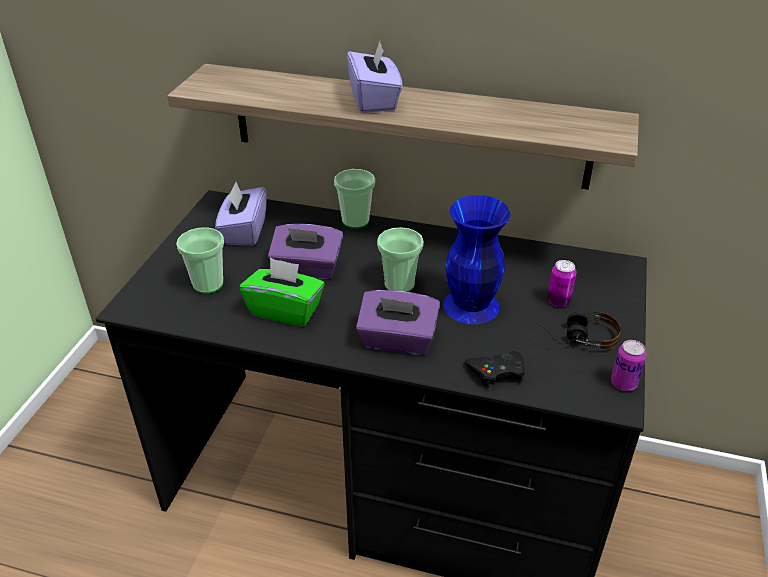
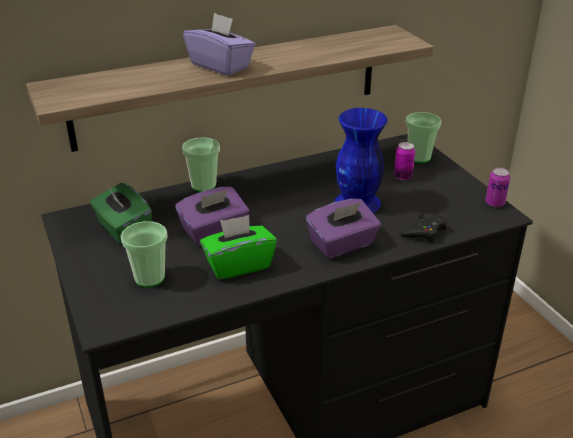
camera: 40 degrees left, 5 degrees down
(244, 231) = (123, 229): purple tissue box -> green tissue box
(399, 284) = (294, 211): cup -> cup (419, 157)
(577, 337) = (440, 191): headphones -> none

